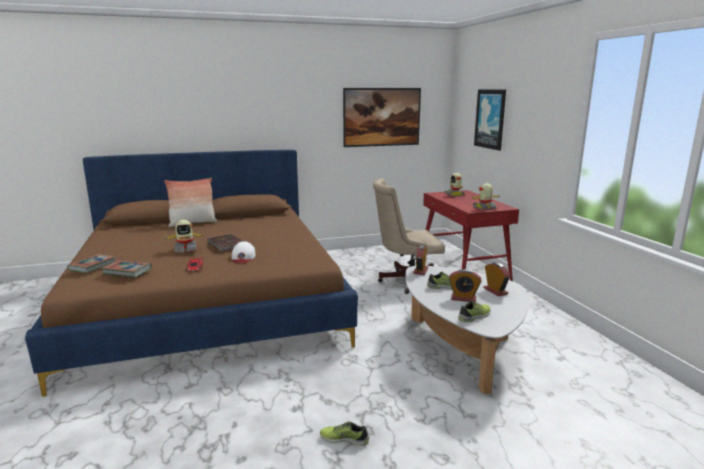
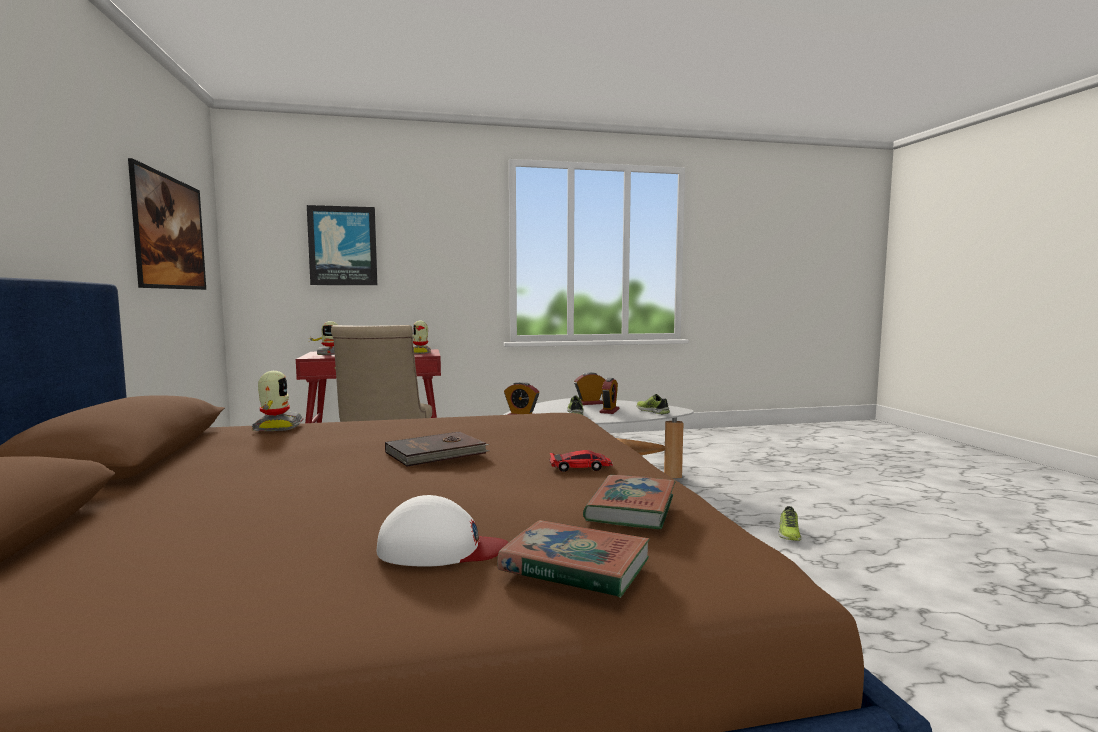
camera: 85 degrees left, 10 degrees down
(185, 249) = (454, 477): toy robot -> toy robot (276, 427)
(192, 223) = (133, 500): pillow -> none
(243, 257) = (524, 443): white cap -> white cap (440, 548)

